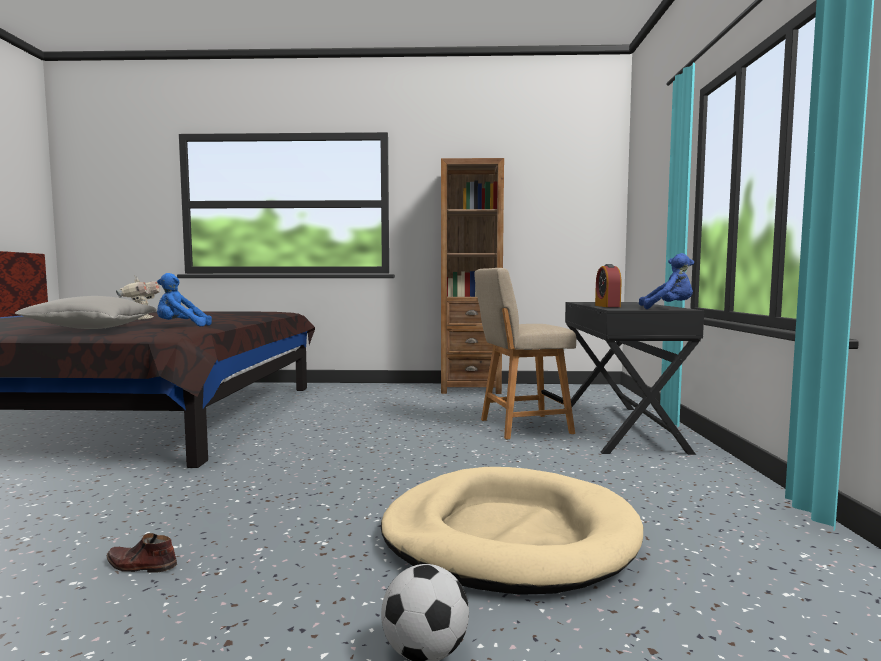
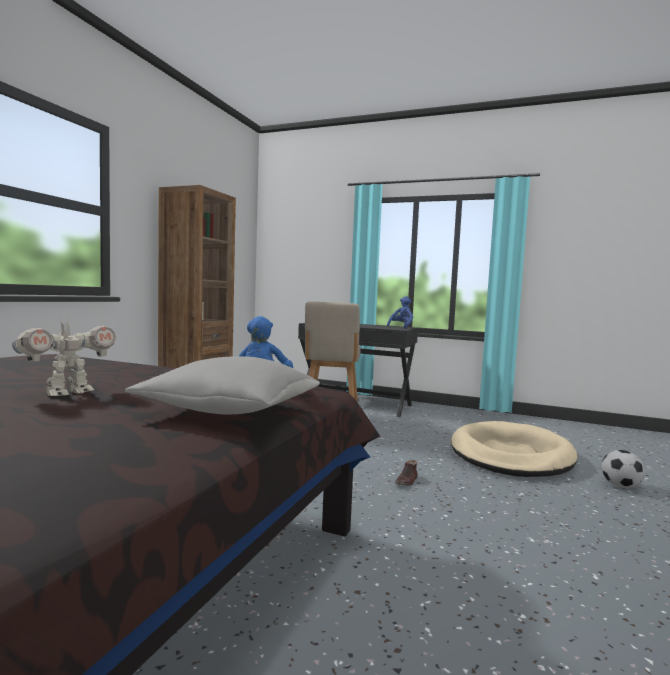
camera: 70 degrees left, 0 degrees up
(140, 565) = (563, 551): brown shoe -> brown shoe (407, 481)
(141, 319) = (67, 393): toy robot -> toy robot turned 120 degrees clockwise
(607, 306) = (370, 327): alarm clock -> none

